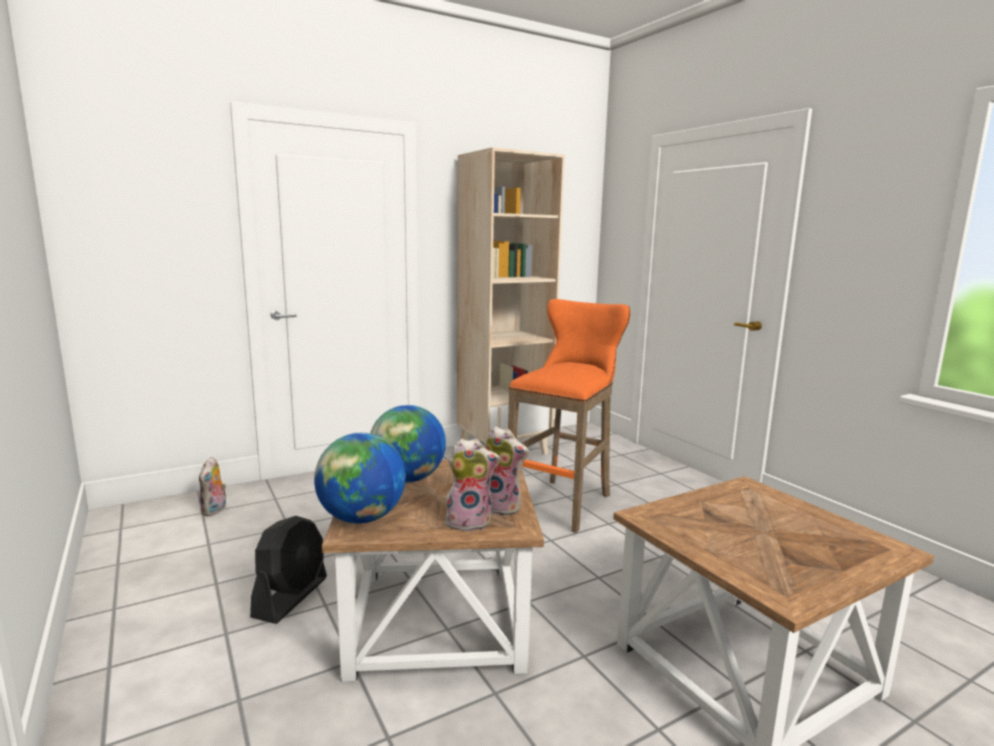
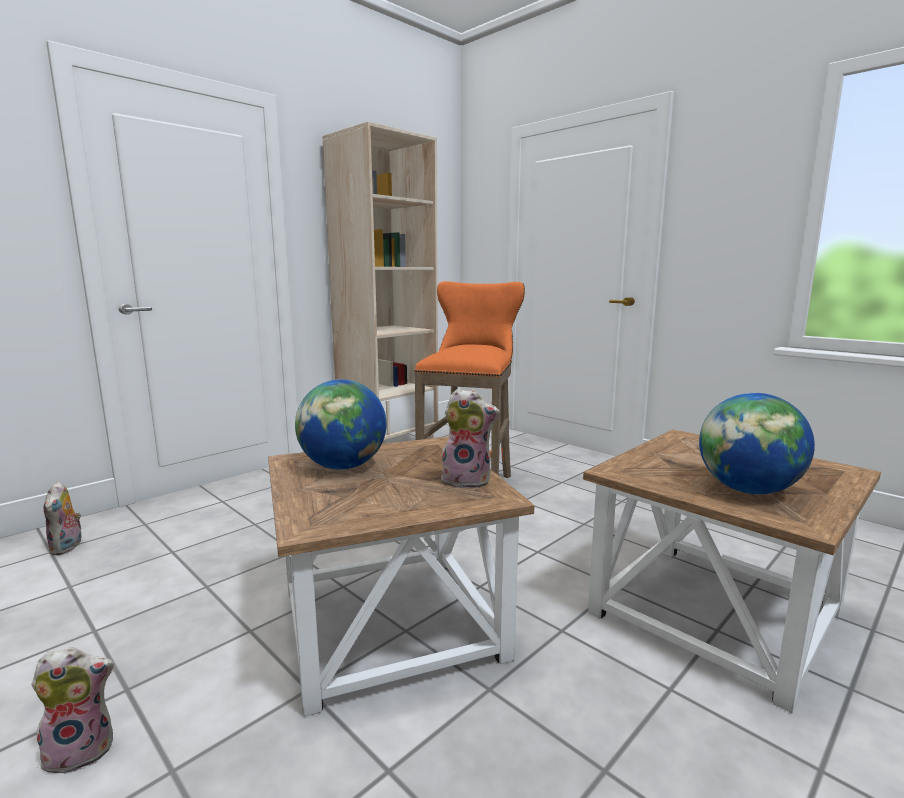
camera: 15 degrees left, 0 degrees up
(291, 597) = (203, 629): black fan -> none
(362, 518) = (313, 511): globe -> globe (748, 490)
(469, 521) = (442, 498): plush toy -> plush toy (82, 749)

